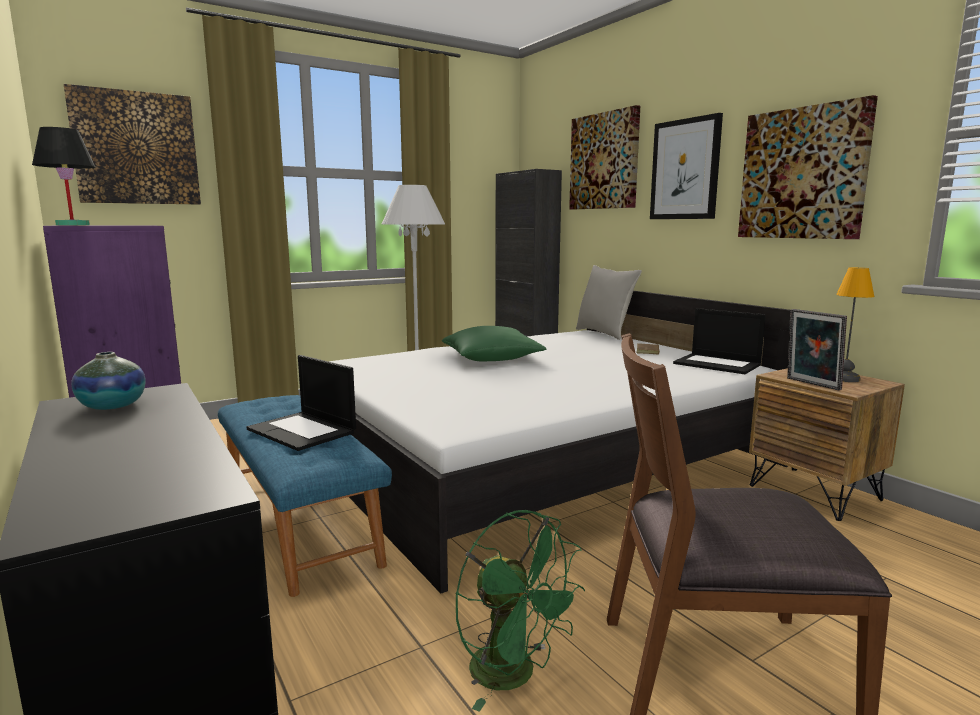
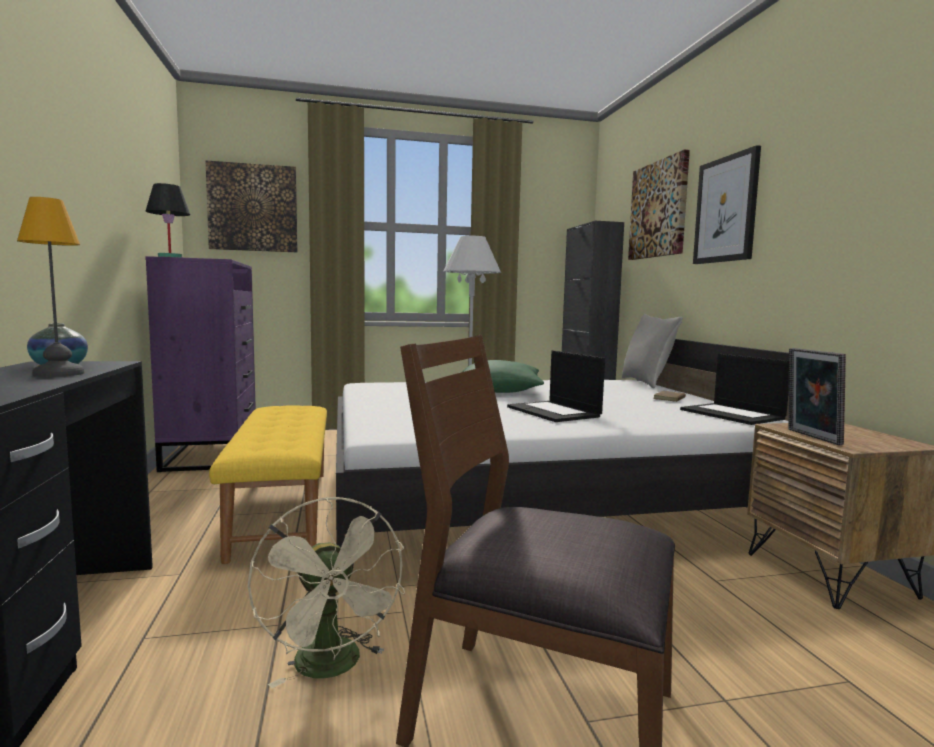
camera: 20 degrees right, 5 degrees down
(300, 521) = (283, 510): blue bench -> yellow bench
(303, 431) = (282, 428): laptop -> laptop (554, 412)
(514, 675) = (332, 668): green fan -> beige fan
(803, 174) = (837, 201): picture -> none
(845, 379) = (867, 437): table lamp -> table lamp (58, 374)

